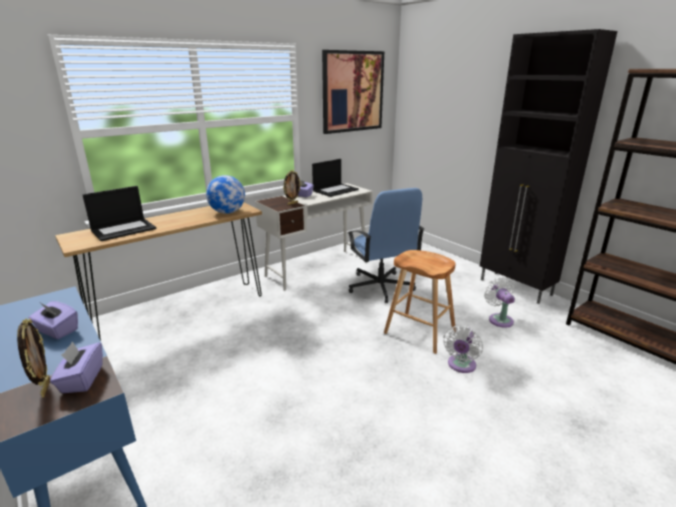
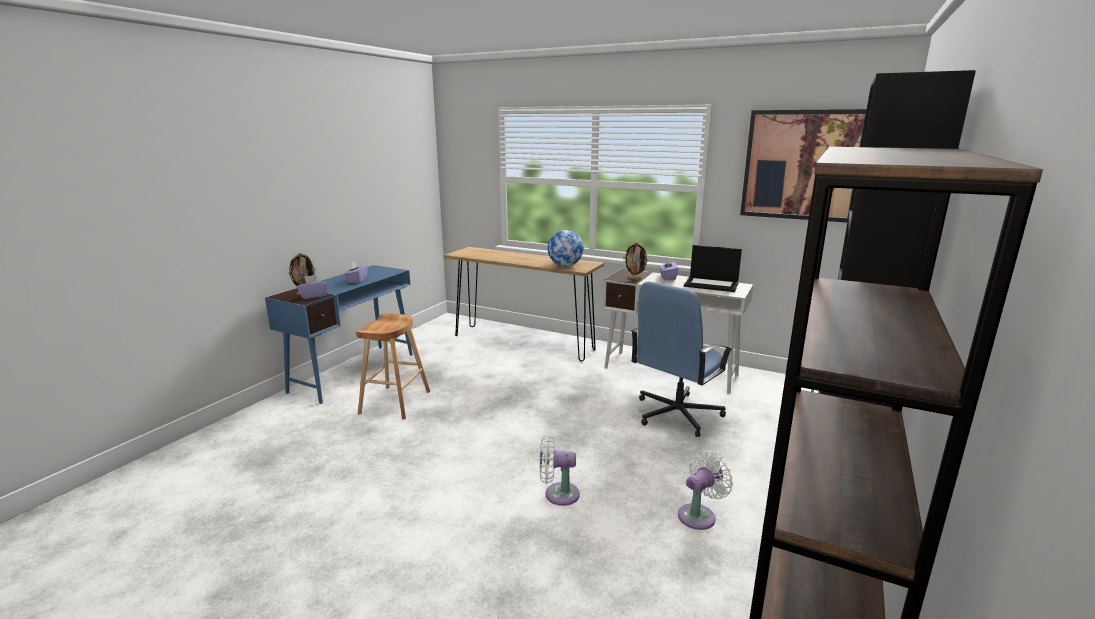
camera: 65 degrees right, 5 degrees down
(124, 229) = (494, 254): laptop -> none
(419, 332) = (601, 456): brown stool -> brown stool (395, 402)

